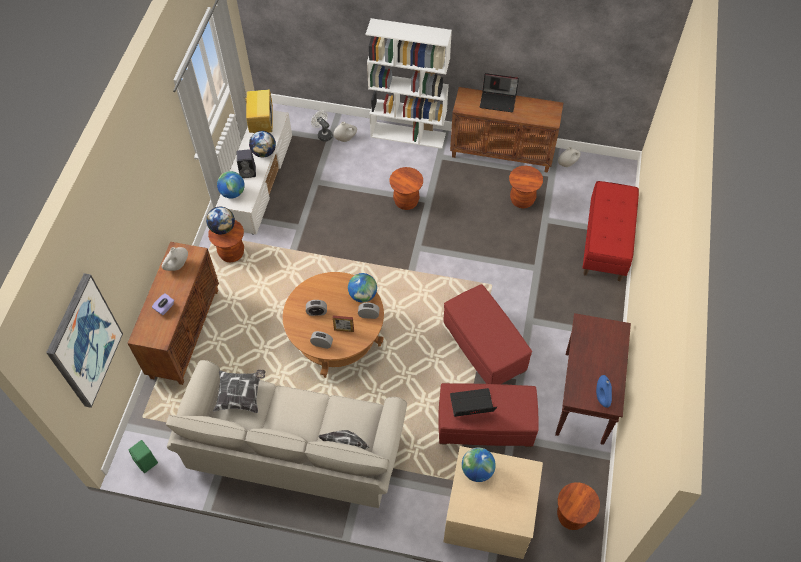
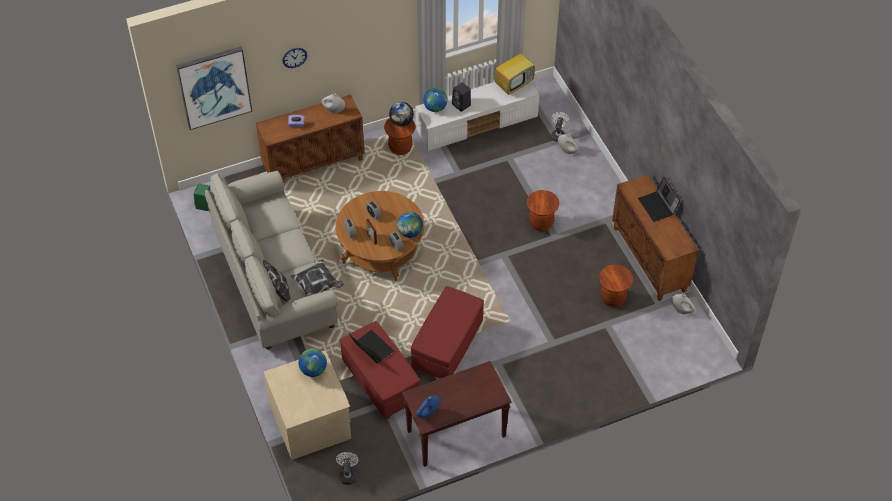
camera: 55 degrees right, 5 degrees down
(123, 243) = (294, 57): none -> wall clock
(241, 395) = (275, 212): pillow -> pillow (317, 286)
(264, 152) = (487, 103): globe -> none
(408, 135) = (609, 187): white bookcase -> none
(571, 516) = (347, 474): brown stool -> white fan
(606, 243) = (620, 378): red bench -> none

